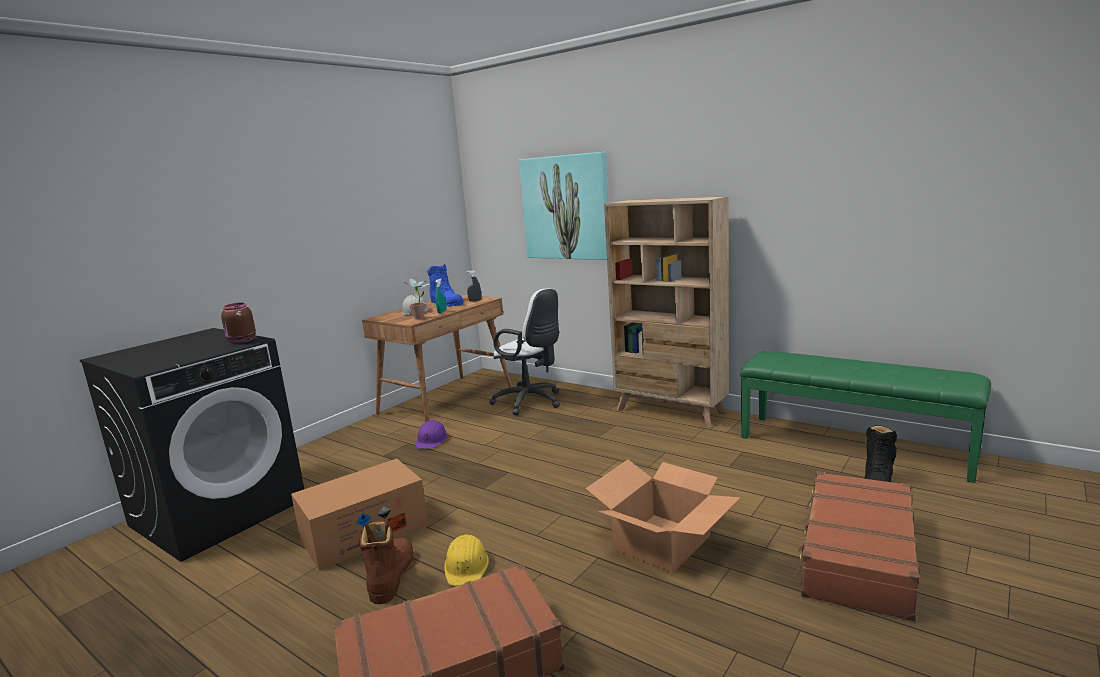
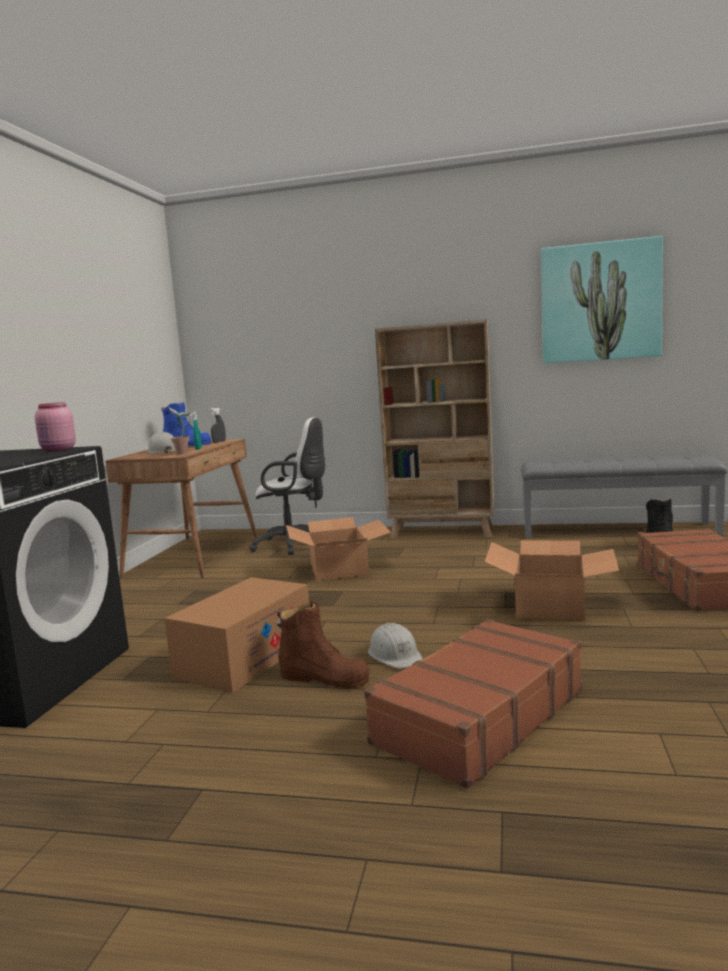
camera: 25 degrees left, 5 degrees down
(241, 341) = (58, 450): brown jar -> pink jar
(391, 576) = (324, 678): brown boot -> brown boot turned 135 degrees clockwise
(431, 440) = (221, 584): purple hard hat -> none
(466, 566) = (395, 655): yellow hard hat -> white hard hat
(534, 442) = (339, 569): none -> cardboard box
(566, 207) = (311, 342): picture -> picture (600, 302)
(854, 445) = (617, 530): green bench -> grey bench

